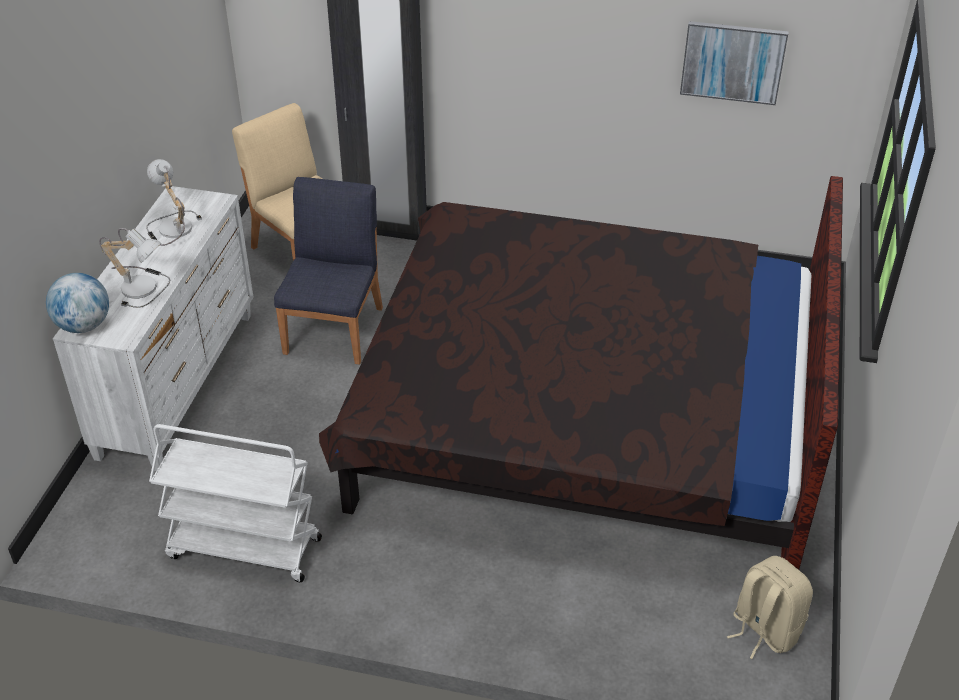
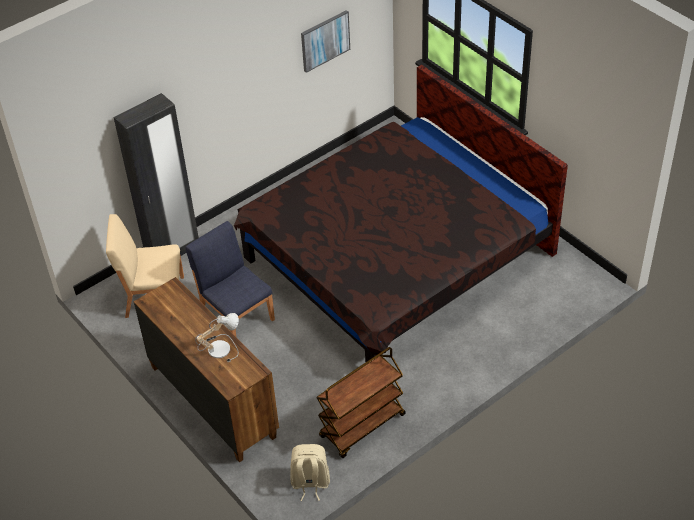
camera: 50 degrees left, 5 degrees up
(84, 326) = (230, 384): globe -> none
(171, 228) = (178, 316): table lamp -> none
(179, 383) = (213, 400): white dresser -> brown dresser
(243, 548) = (362, 426): white cart -> brown cart
(764, 630) = (566, 274): beige backpack -> beige backpack (310, 483)

